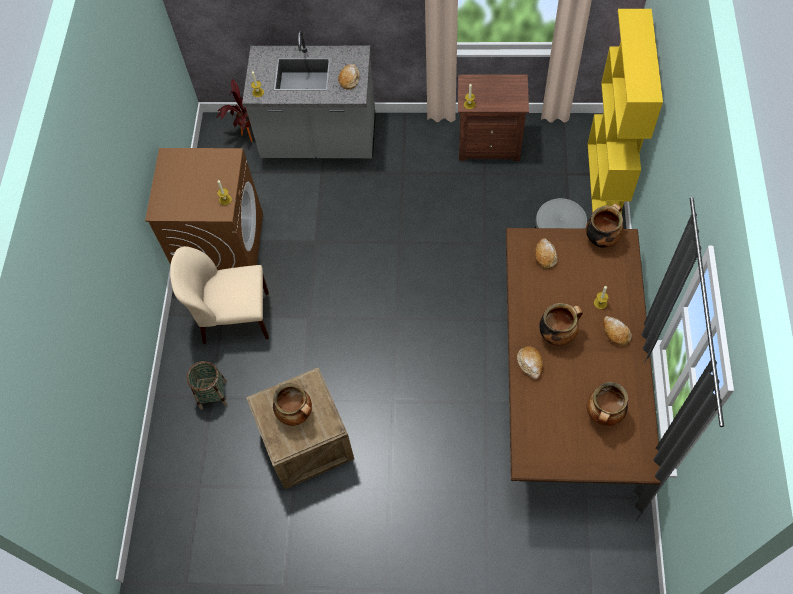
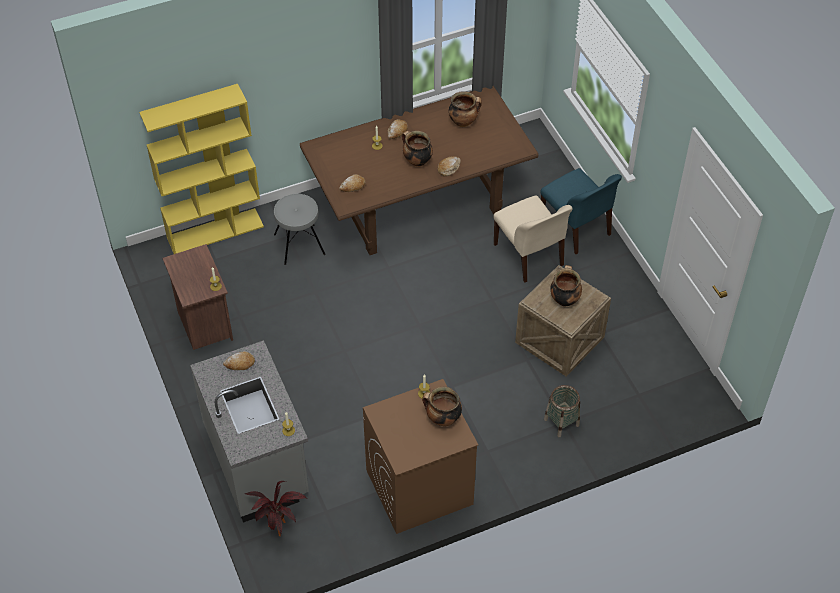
camera: 120 degrees left, 10 degrees down
(234, 318) = (484, 441): beige chair -> beige chair (529, 256)
(451, 543) = (576, 228): none -> blue chair
(601, 238) = (319, 160): cooking pot -> cooking pot (442, 419)

